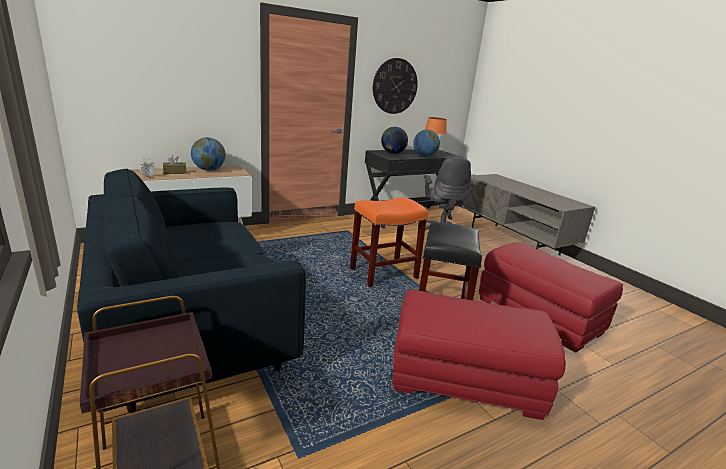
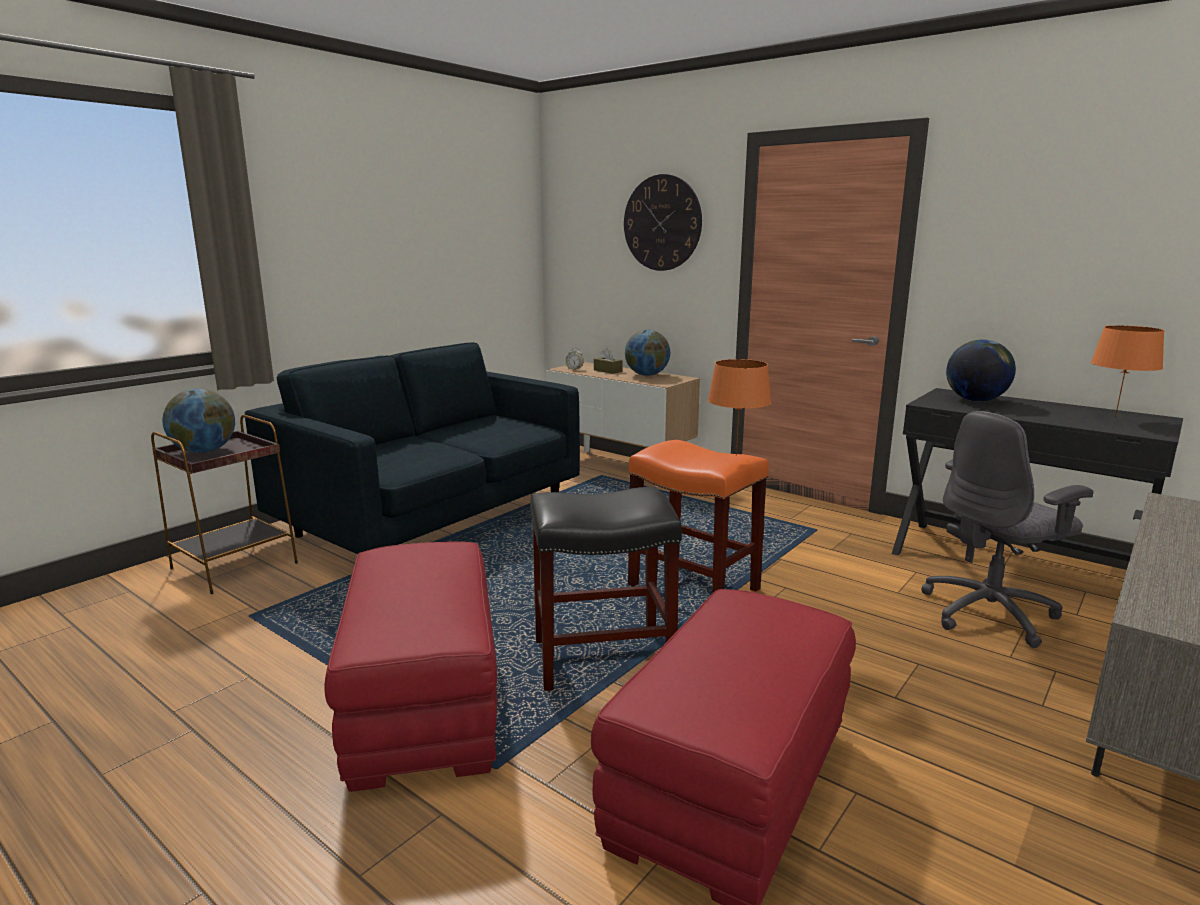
camera: 70 degrees right, 5 degrees down
(395, 86) = (1028, 250): wall clock -> wall clock (662, 223)
(403, 198) = (736, 455): none -> orange table lamp
(424, 156) = (1039, 417): globe -> globe (204, 451)

